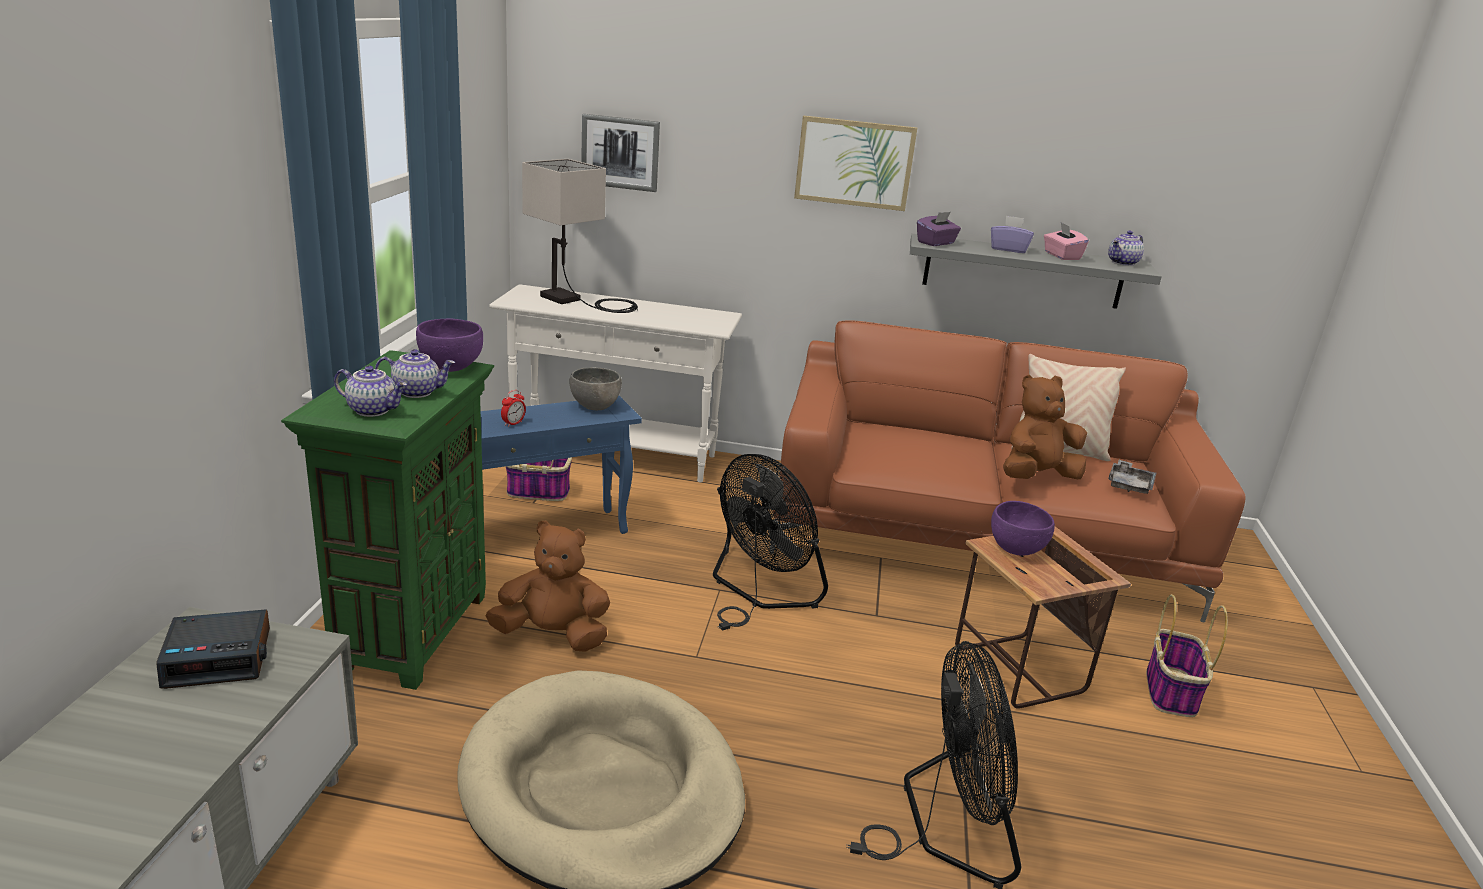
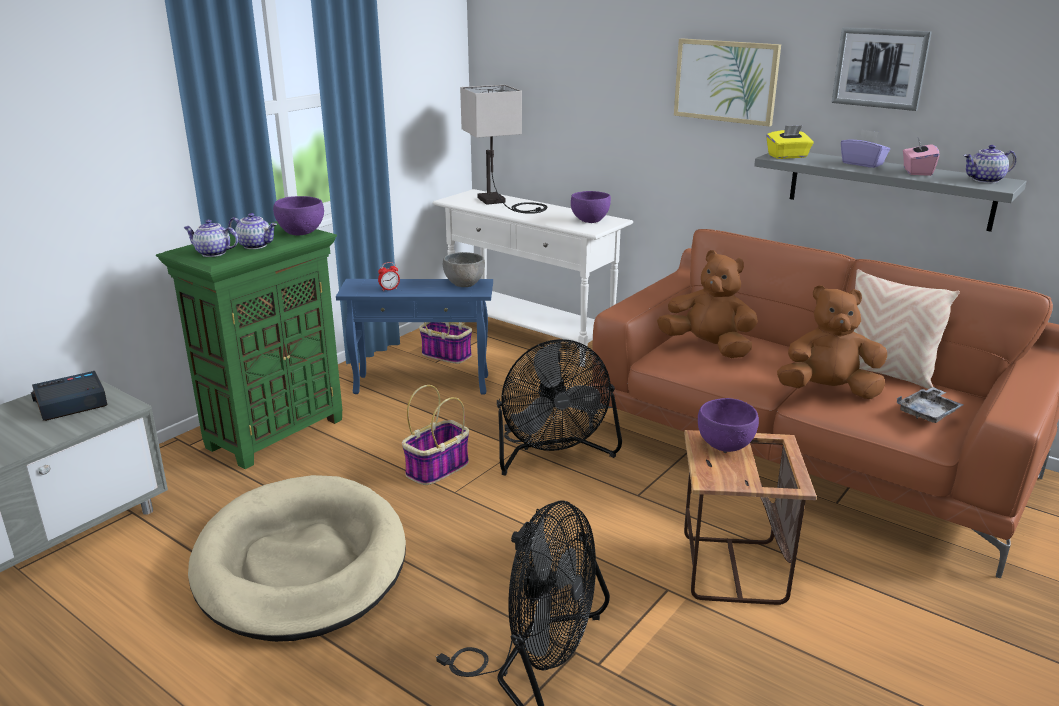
camera: 30 degrees right, 0 degrees up
(219, 657) = (71, 404): alarm clock -> alarm clock turned 135 degrees clockwise
(373, 410) = (212, 253): teapot -> teapot turned 150 degrees clockwise
(553, 635) = (364, 454): brown plush toy -> brown plush toy (708, 347)
(620, 152) = (543, 78): picture -> picture (880, 68)
(701, 317) = (590, 220): none -> purple bowl
(753, 589) = (548, 454): black fan -> black fan turned 90 degrees clockwise
(936, 243) = (787, 156): purple tissue box -> yellow tissue box
(1171, 692) = (886, 630): basket -> basket (437, 469)

